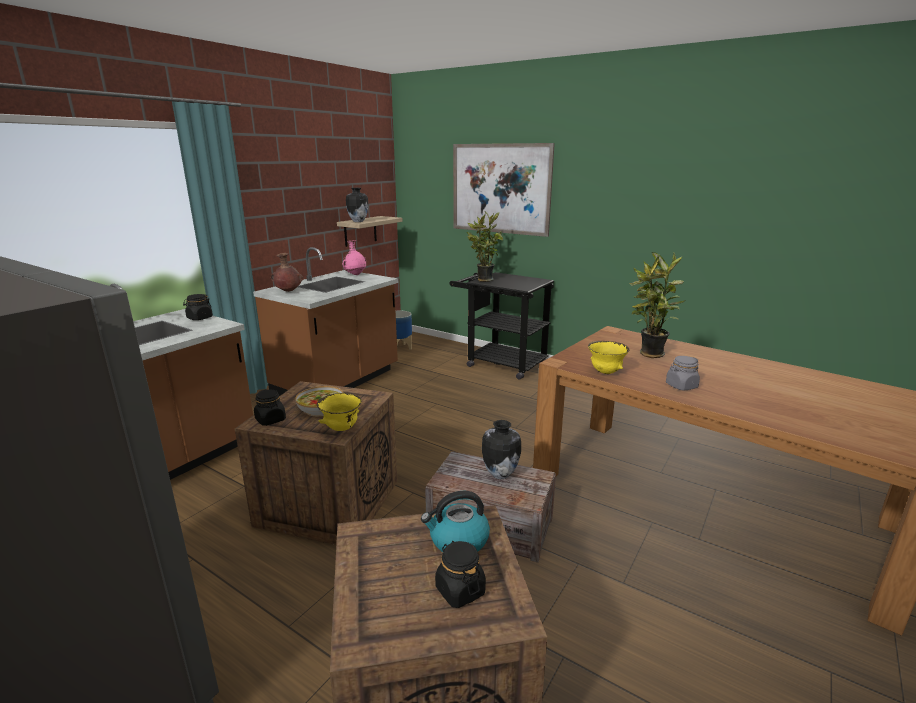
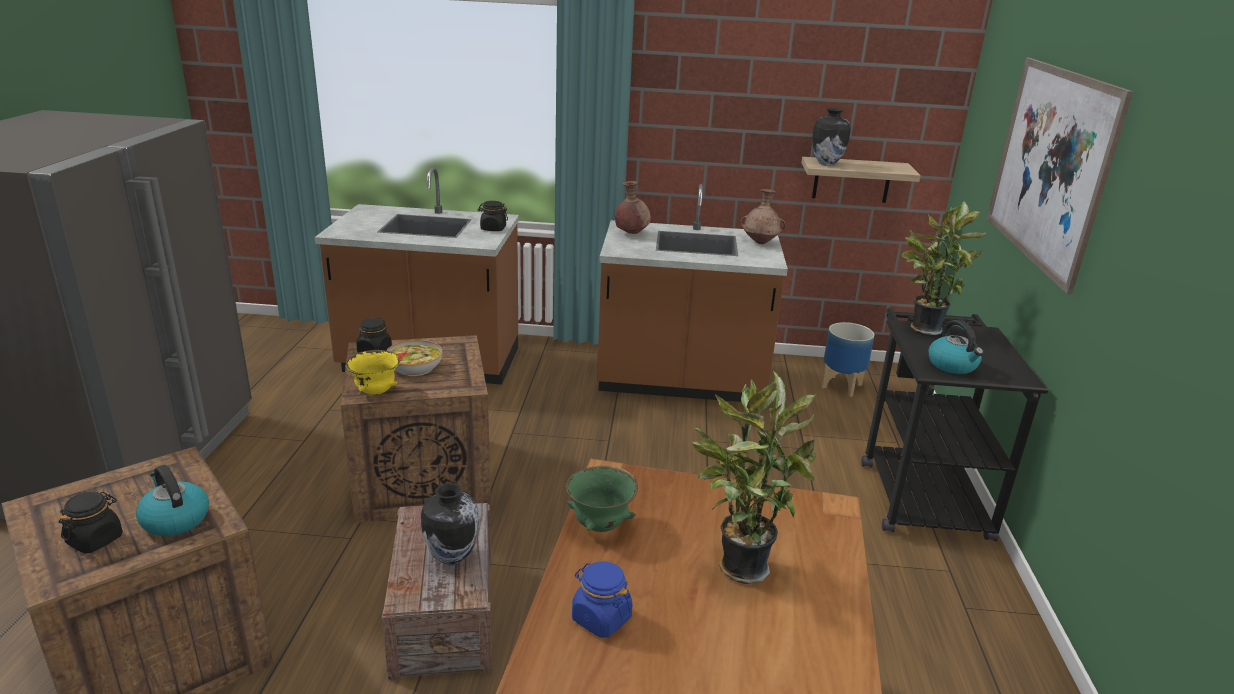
camera: 60 degrees right, 5 degrees up
(355, 274) = (761, 242): pink vase -> brown vase
(522, 285) = (953, 365): none -> kettle
(605, 372) = (601, 526): yellow bowl -> green bowl
(681, 386) = (601, 618): grey jar -> blue jar

